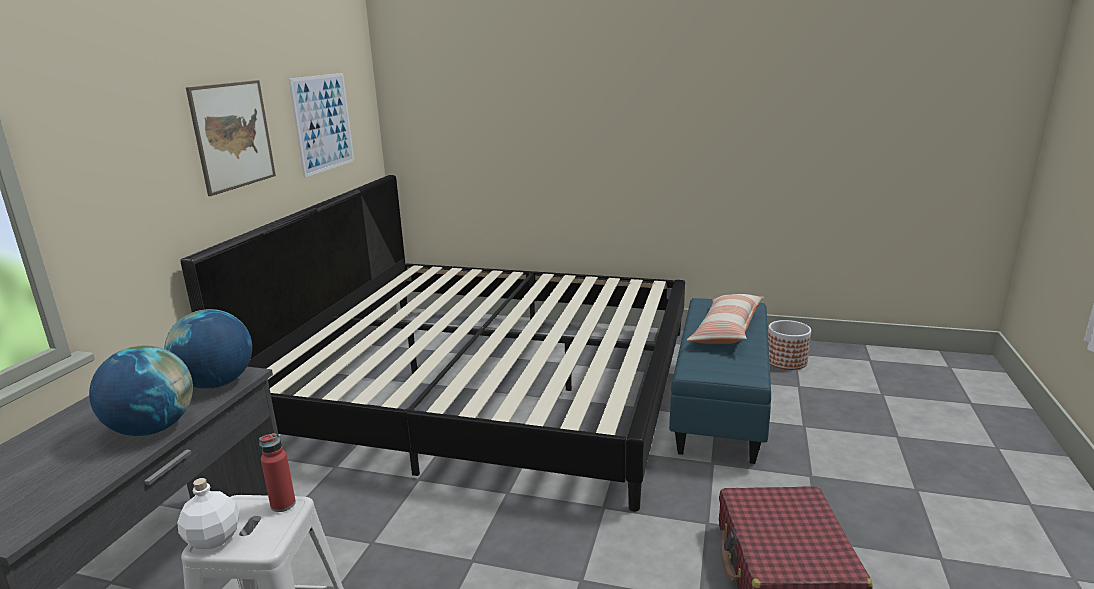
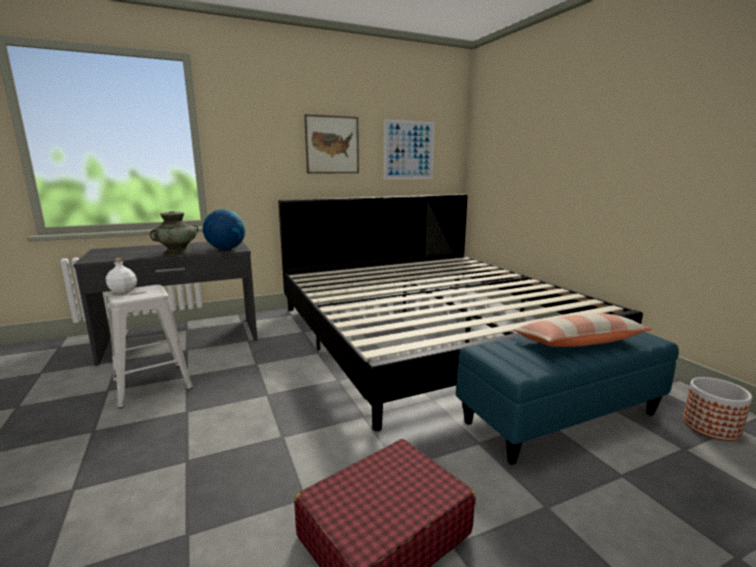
camera: 50 degrees right, 5 degrees down
(152, 429) = (178, 253): globe -> turquoise vase
(283, 504) = (156, 292): red bottle -> none

